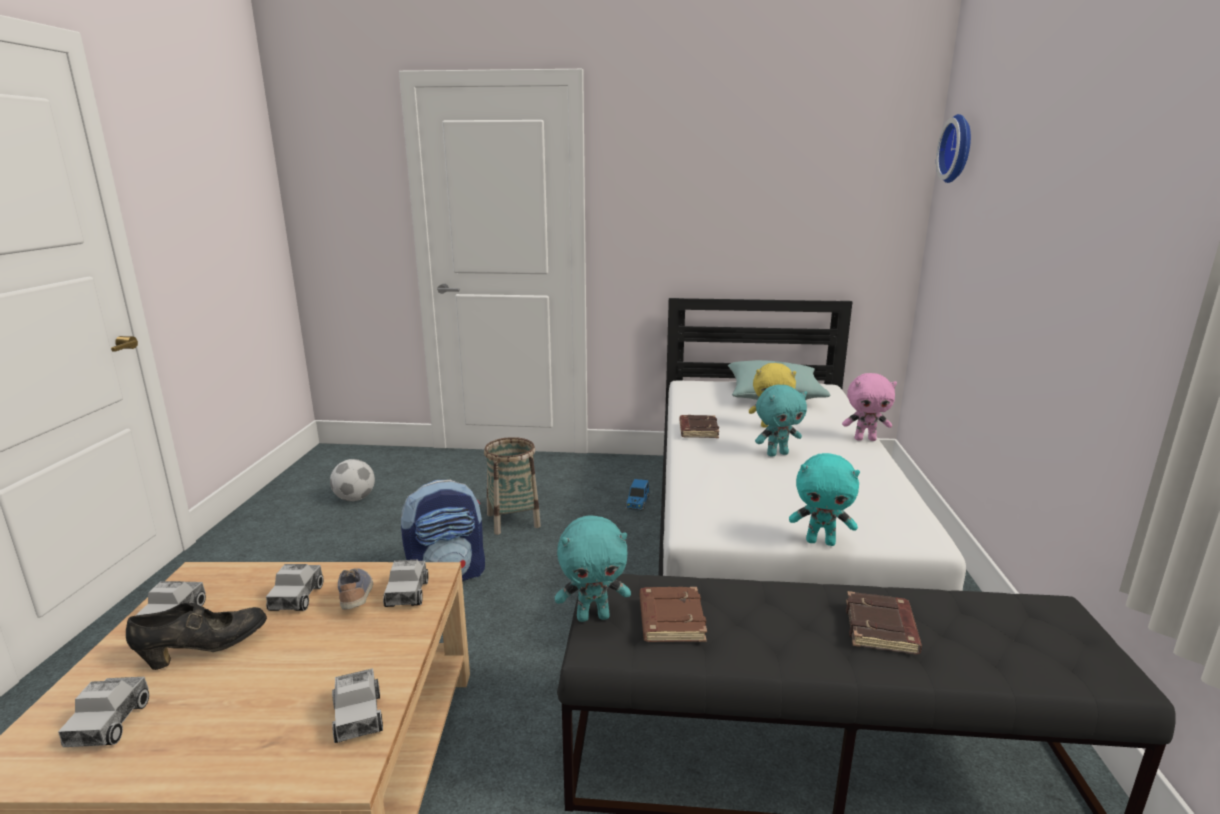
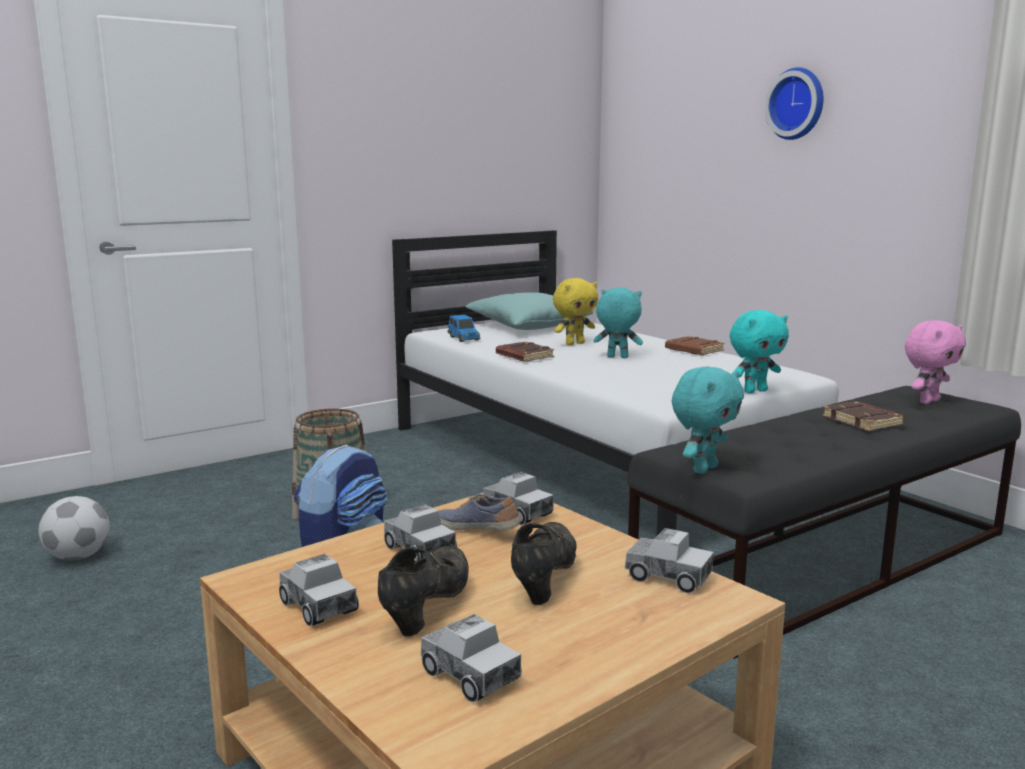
camera: 40 degrees left, 5 degrees down
(296, 666) = (543, 579): none -> black shoe
(637, 503) = (436, 467): toy car -> toy car (464, 338)
(670, 619) = (752, 454): brown book -> brown book (693, 350)
(777, 454) = (617, 357): turquoise plush toy -> turquoise plush toy turned 105 degrees counterclockwise
(865, 439) = (654, 338): pink plush toy -> pink plush toy (928, 401)
(959, 149) = (638, 82): wall clock -> wall clock (797, 104)

